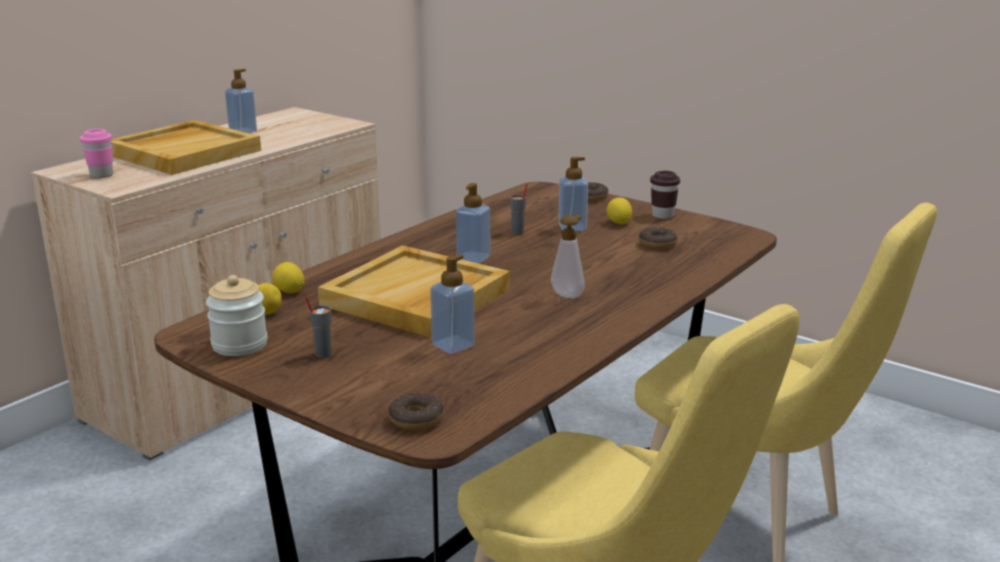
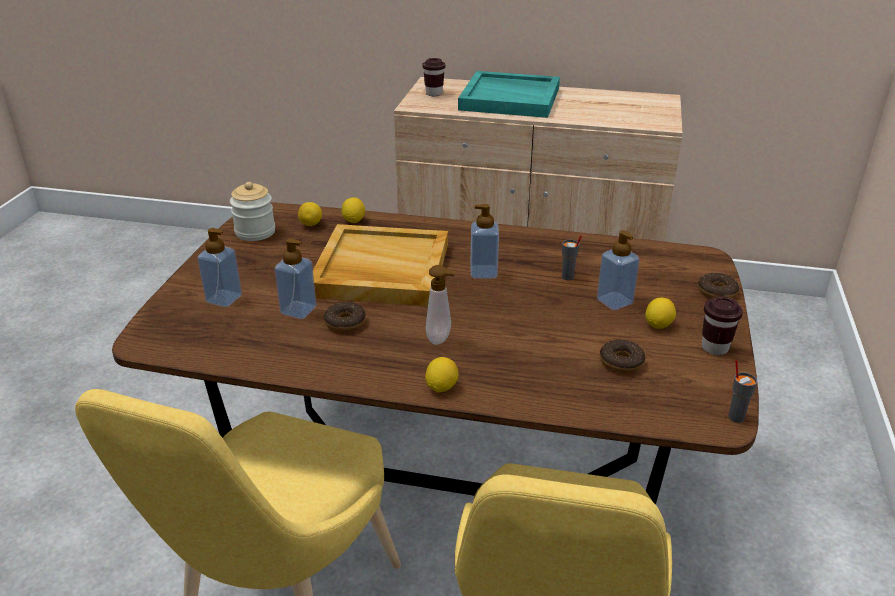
camera: 65 degrees right, 10 degrees up
(101, 175) = (434, 94): pink cup -> brown cup
(185, 152) = (511, 98): beige tray -> turquoise tray
(243, 132) = (585, 99): soap dispenser -> soap dispenser (224, 299)
(323, 354) = (255, 264): grey cup -> grey cup (735, 417)
(416, 419) = (167, 329): donut -> donut (345, 322)
(642, 307) = (441, 387): none -> lemon

